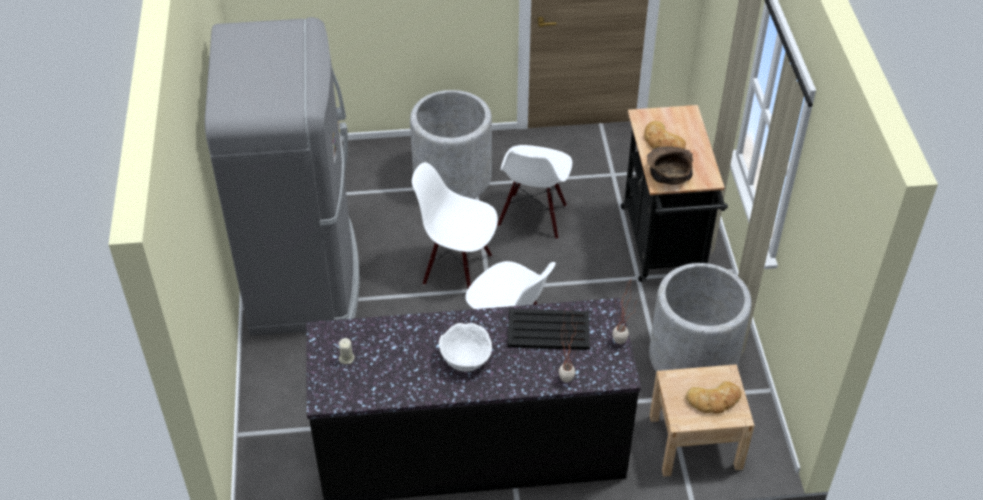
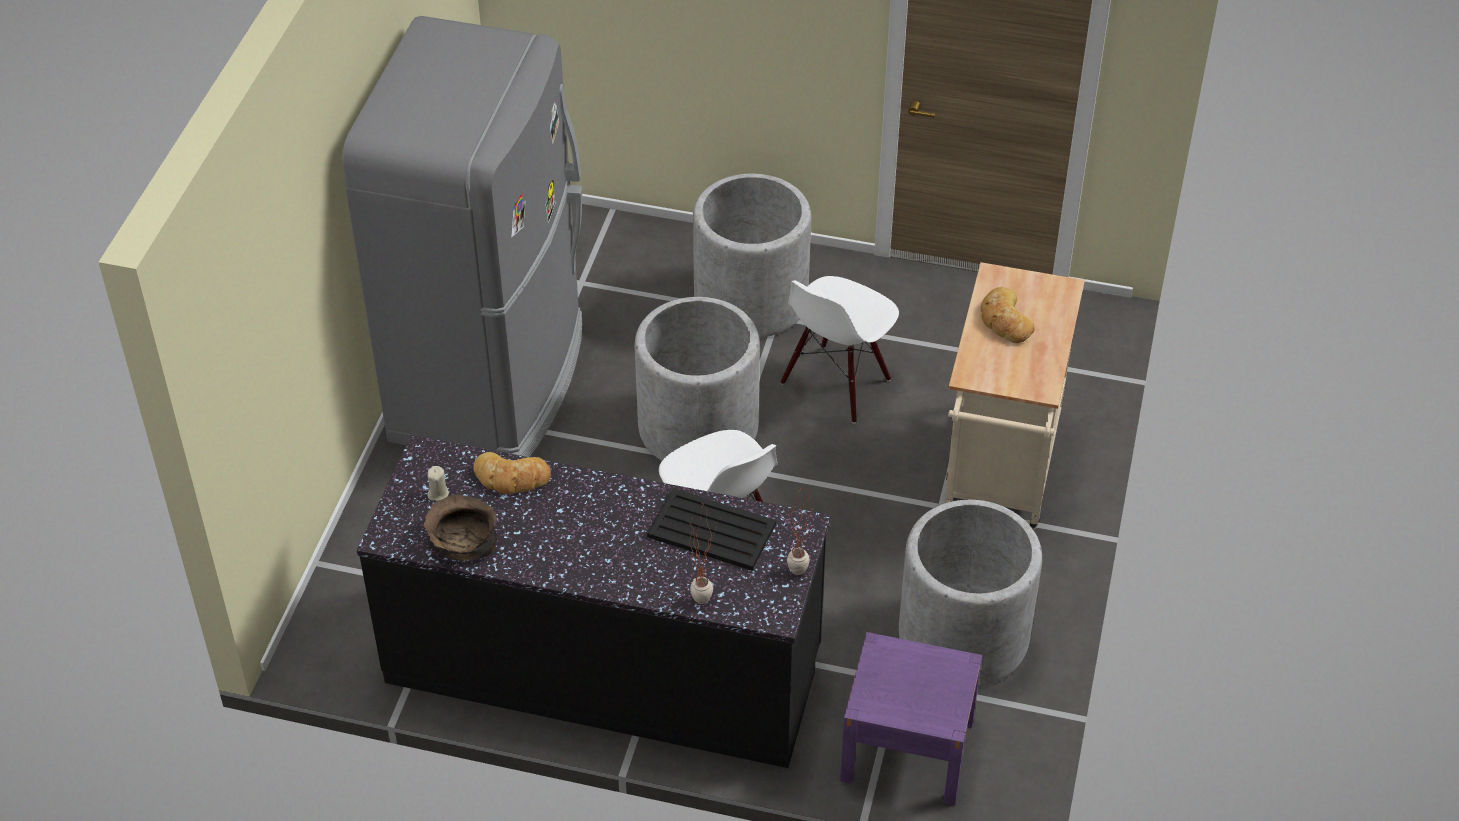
camera: 20 degrees right, 0 degrees up
(457, 268) = (698, 427): white chair -> grey planter
(466, 358) = (587, 536): white bowl -> none
(664, 247) = (999, 475): black cart -> beige cart
(668, 174) = (988, 367): brown bowl -> brown bowl (461, 541)
(695, 442) = (907, 749): beige nightstand -> purple nightstand
(714, 400) = (924, 693): bread -> bread (511, 478)

